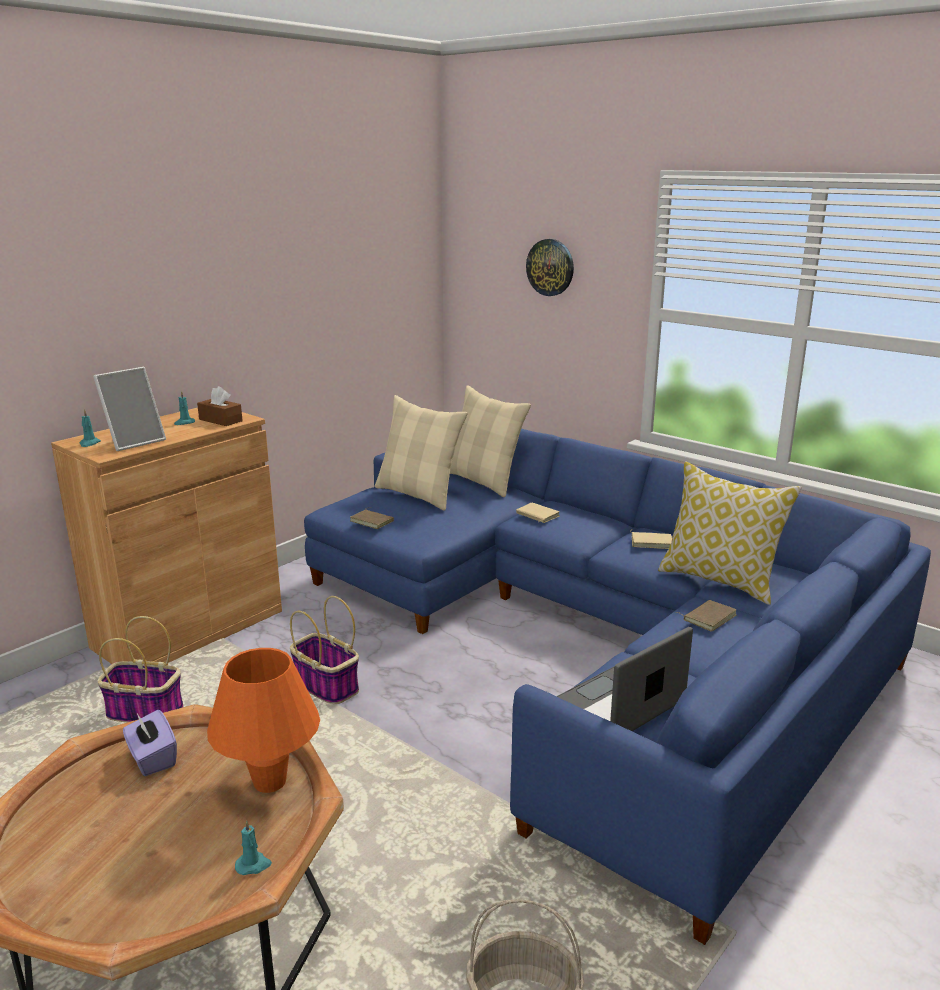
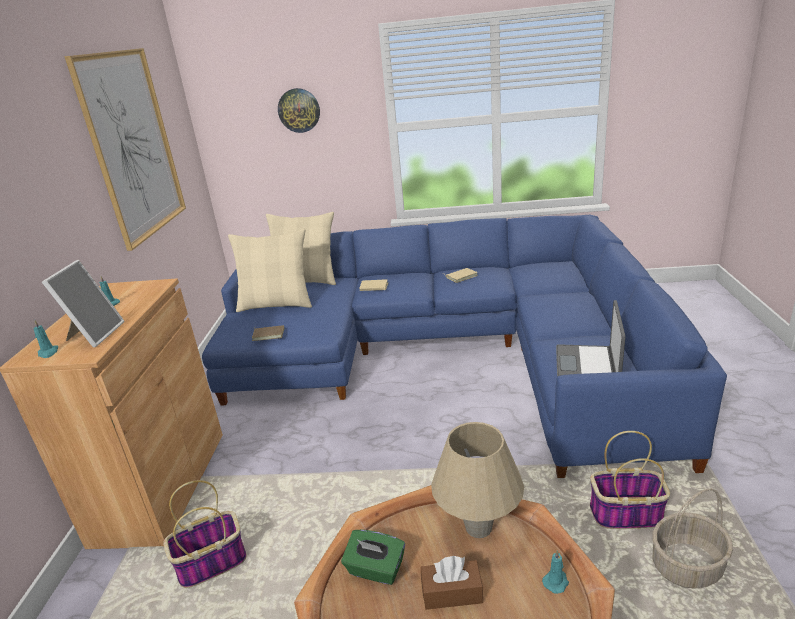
camera: 35 degrees left, 5 degrees up
(152, 758) = (375, 570): purple tissue box -> green tissue box
(220, 420) = (141, 292): brown tissue box -> brown tissue box (452, 593)
(270, 781) = (478, 527): orange table lamp -> beige table lamp
(320, 271) = (133, 145): none -> picture
(325, 686) = (327, 465): basket -> basket (625, 515)
(708, 617) = (551, 302): brown book -> none
(720, 580) = (522, 282): pillow -> none

